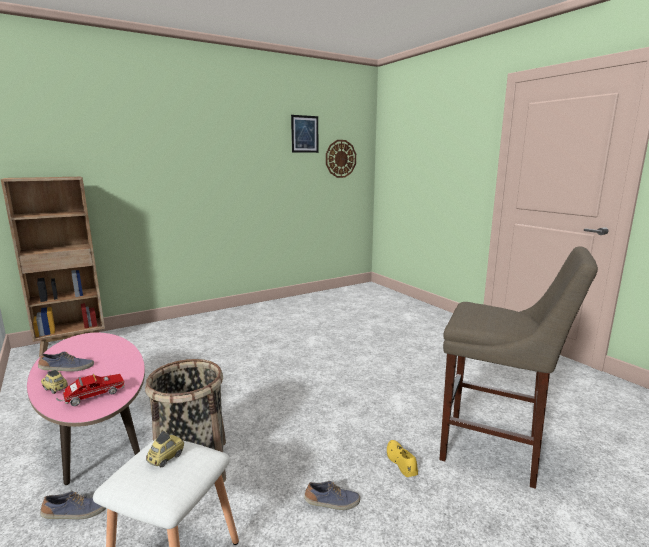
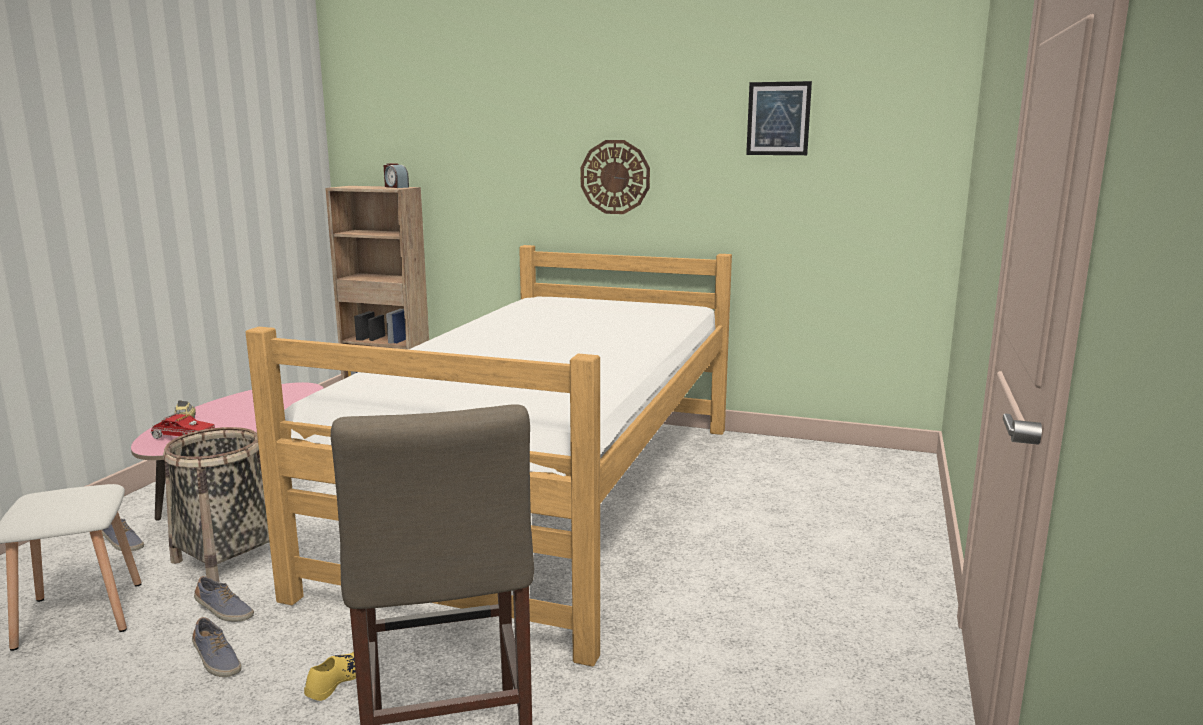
camera: 50 degrees right, 0 degrees up
(64, 176) = (396, 187): none -> alarm clock
(67, 370) = (225, 410): shoe -> shoe (223, 611)
(166, 458) = (71, 496): toy car -> none
(290, 347) = (552, 497): none -> bed
(340, 158) = (865, 168): wall clock -> wall clock (615, 177)

